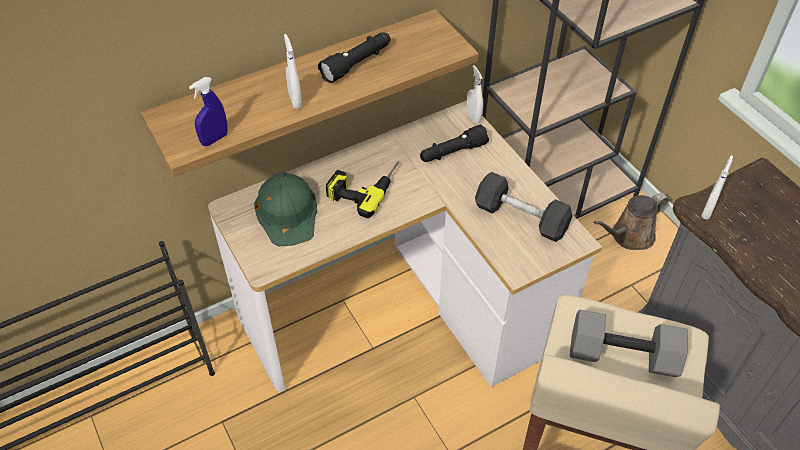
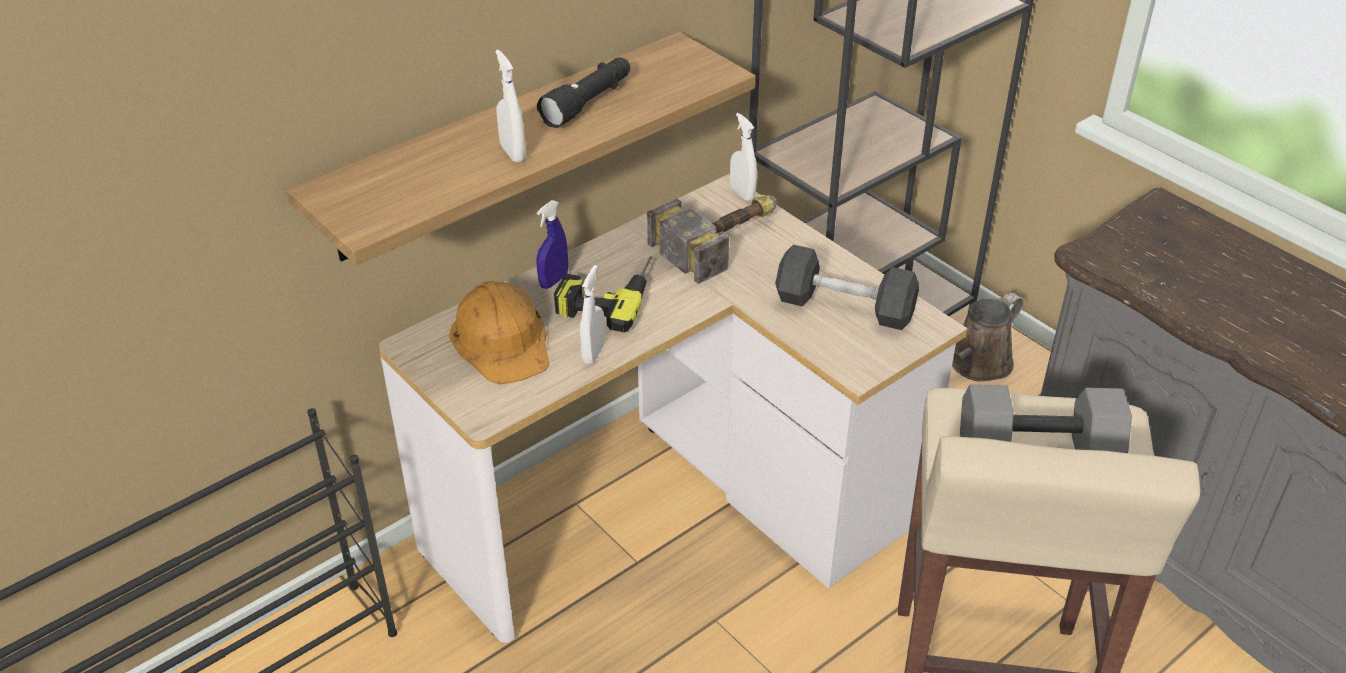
camera: 10 degrees left, 10 degrees down
(214, 139) = (408, 209): blue spray bottle -> blue spray bottle (553, 281)
(287, 212) = (502, 340): green hard hat -> orange hard hat
(452, 152) = (724, 239): black flashlight -> hammer
(707, 211) = (1103, 256): white spray bottle -> white spray bottle (593, 353)

